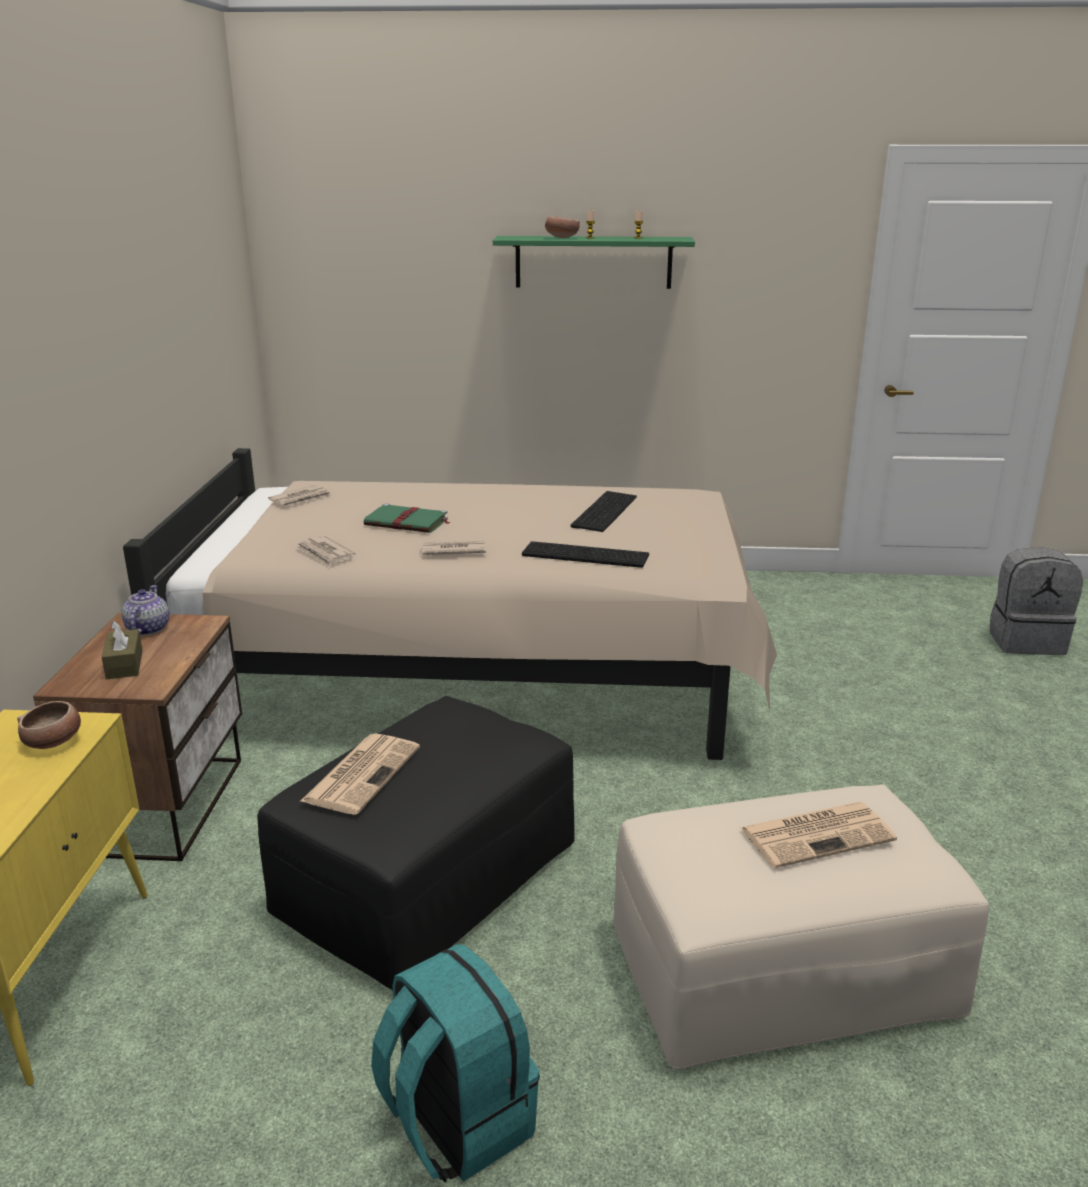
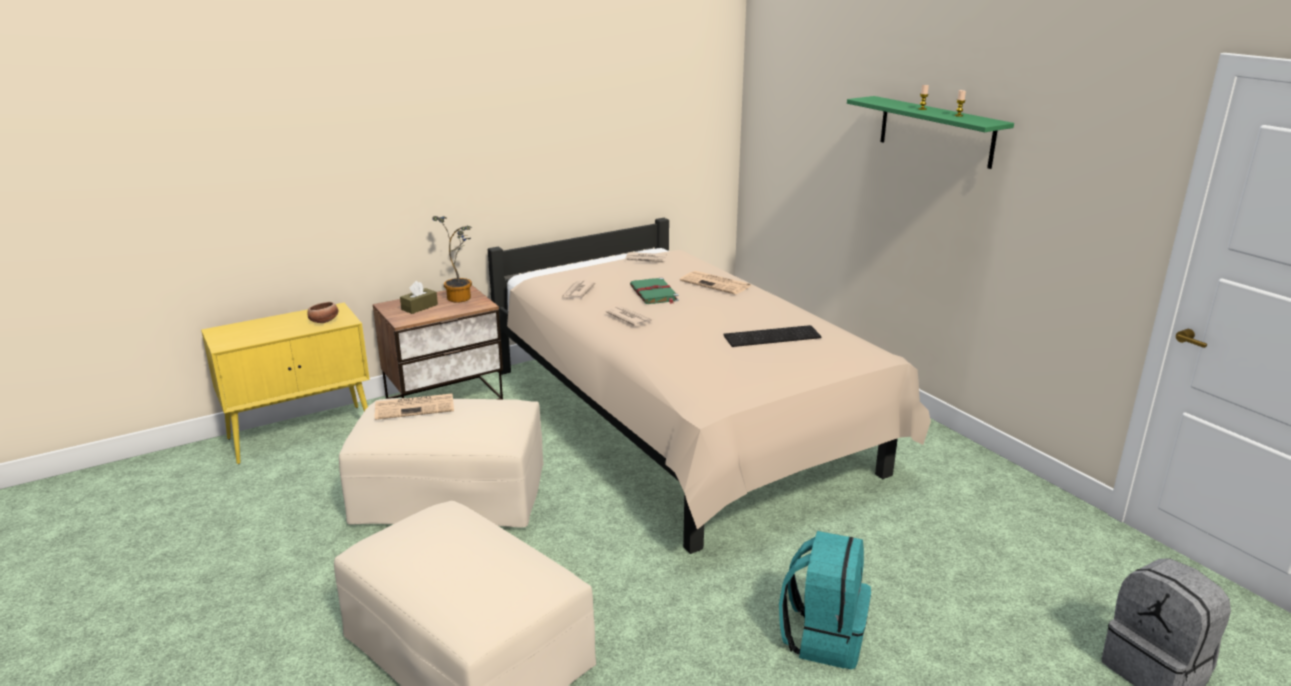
camera: 55 degrees right, 0 degrees up
(147, 629) = (460, 297): teapot -> potted plant
(427, 878) = (451, 496): black ottoman -> beige ottoman
(456, 1122) = (272, 580): turquoise backpack -> turquoise backpack (823, 637)
(561, 238) = (901, 105): bowl -> none
(583, 555) = (679, 353): keyboard -> none
(818, 834) = (475, 565): newspaper -> newspaper (716, 284)

